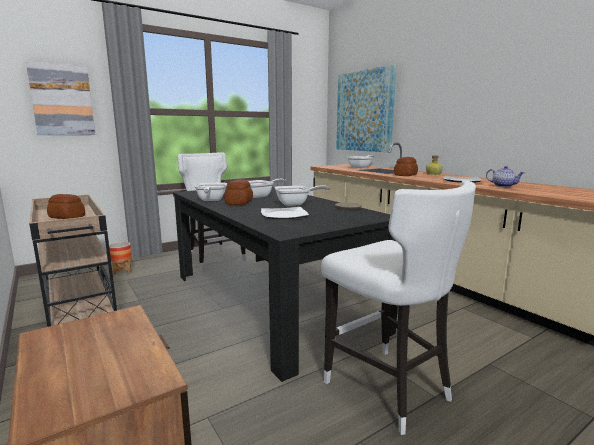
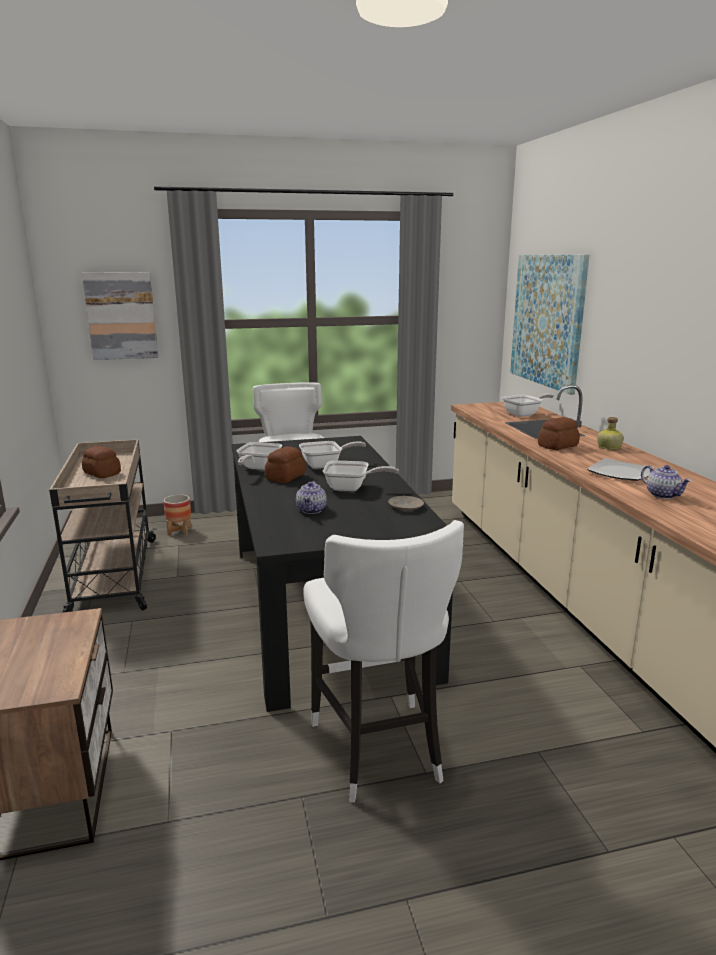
camera: 20 degrees right, 5 degrees up
(284, 215) = (312, 510): plate -> teapot

